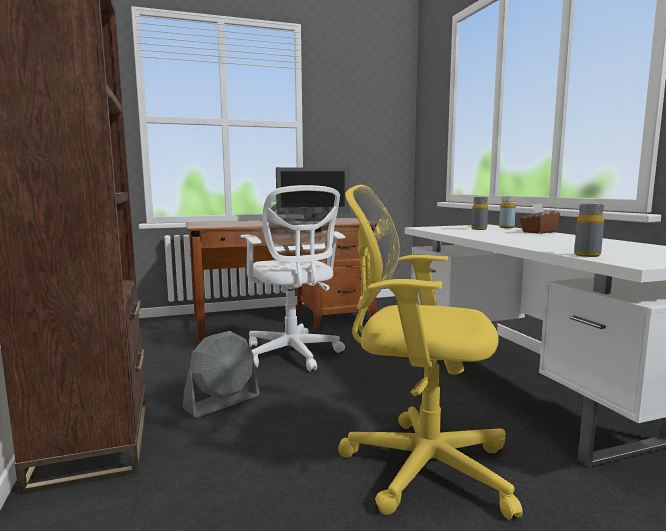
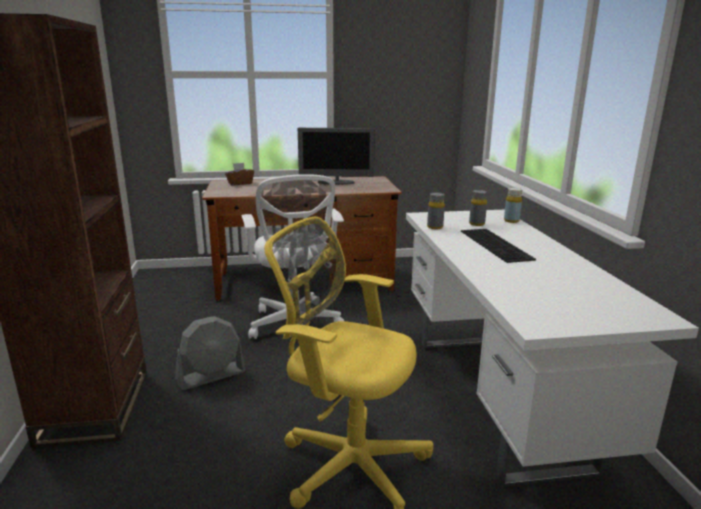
camera: 10 degrees right, 10 degrees up
(517, 235) = (497, 245): none -> keyboard
(538, 232) = (530, 237): brown tissue box -> brown tissue box (240, 183)
(587, 255) = (511, 301): grey bottle -> grey bottle (435, 227)

